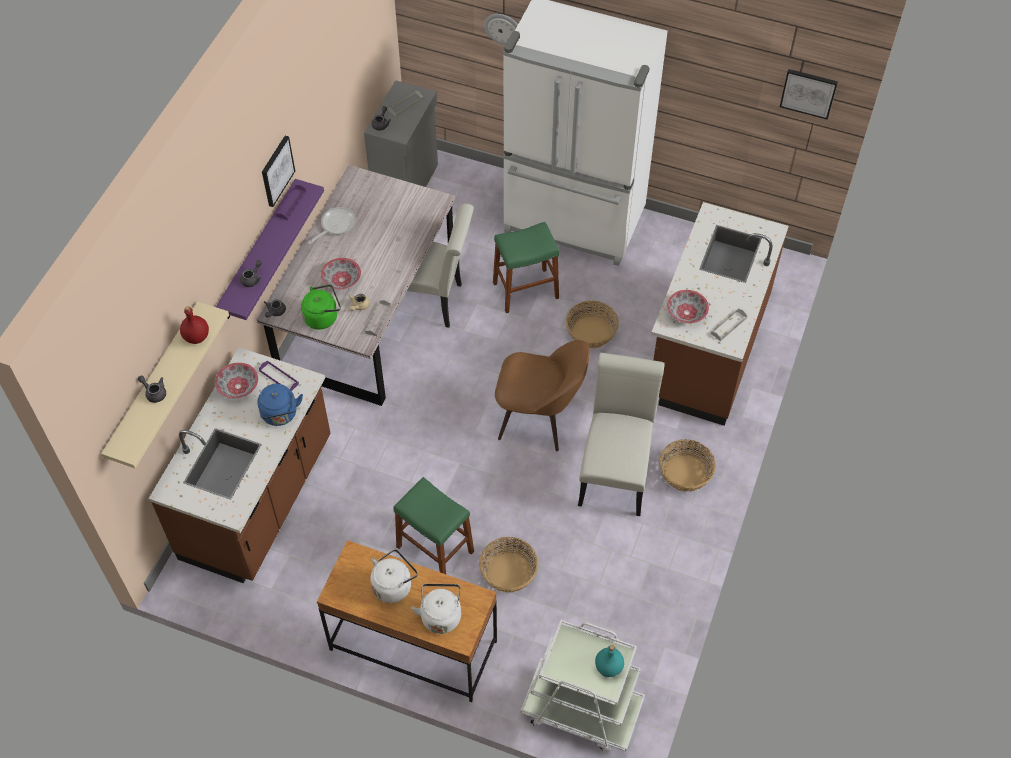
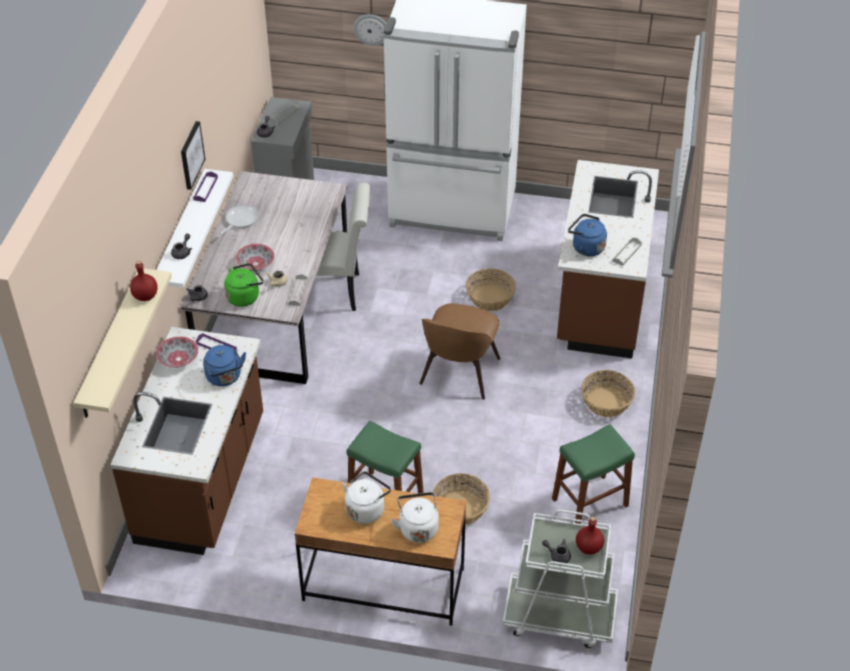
camera: 10 degrees left, 10 degrees down
(154, 392) = (114, 346): grey teapot -> grey teapot (557, 555)
(259, 251) = (181, 234): purple shelf -> white shelf
(525, 290) = (420, 271): green stool -> green stool (590, 502)
(539, 417) = (458, 374): brown chair -> brown chair turned 105 degrees clockwise
(608, 666) = (588, 547): turquoise bottle -> red bottle
(615, 471) = (541, 409): white chair -> none
(686, 312) = (586, 247): bowl -> blue kettle
(808, 93) = (659, 45): picture -> none

